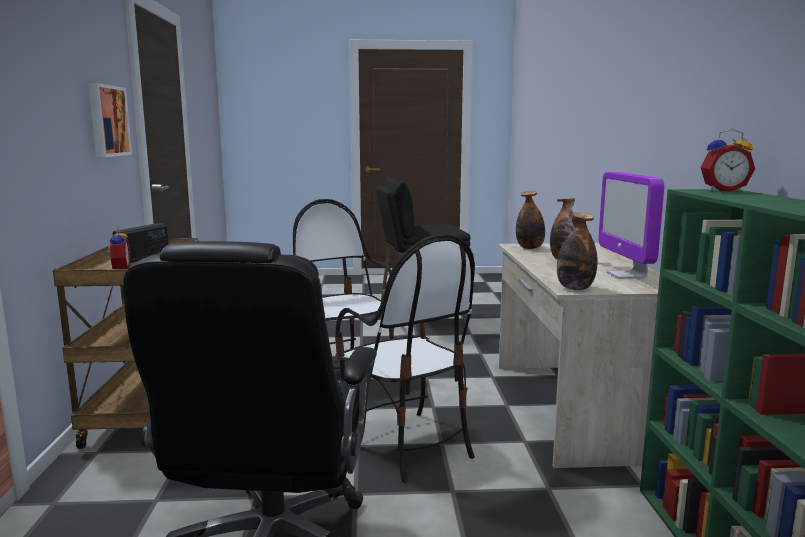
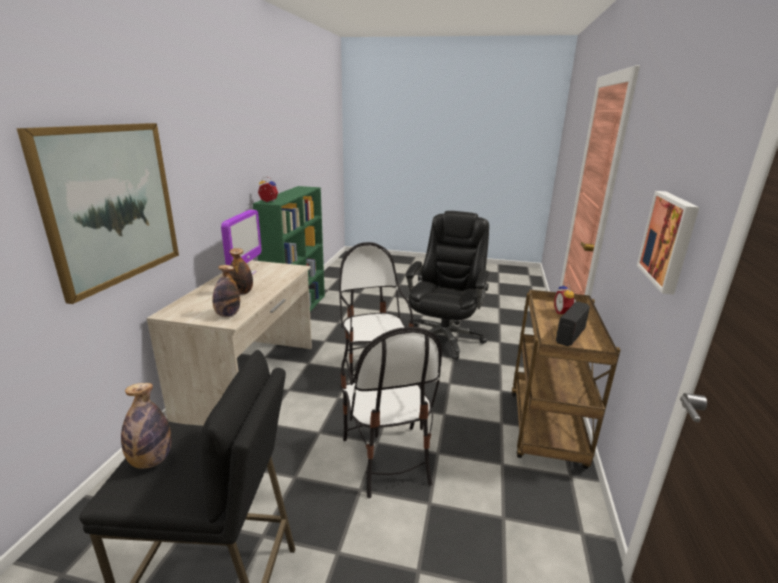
camera: 165 degrees left, 10 degrees up
(575, 288) = (294, 268): bottle -> bottle (151, 460)
(606, 122) = (112, 205): none -> picture

